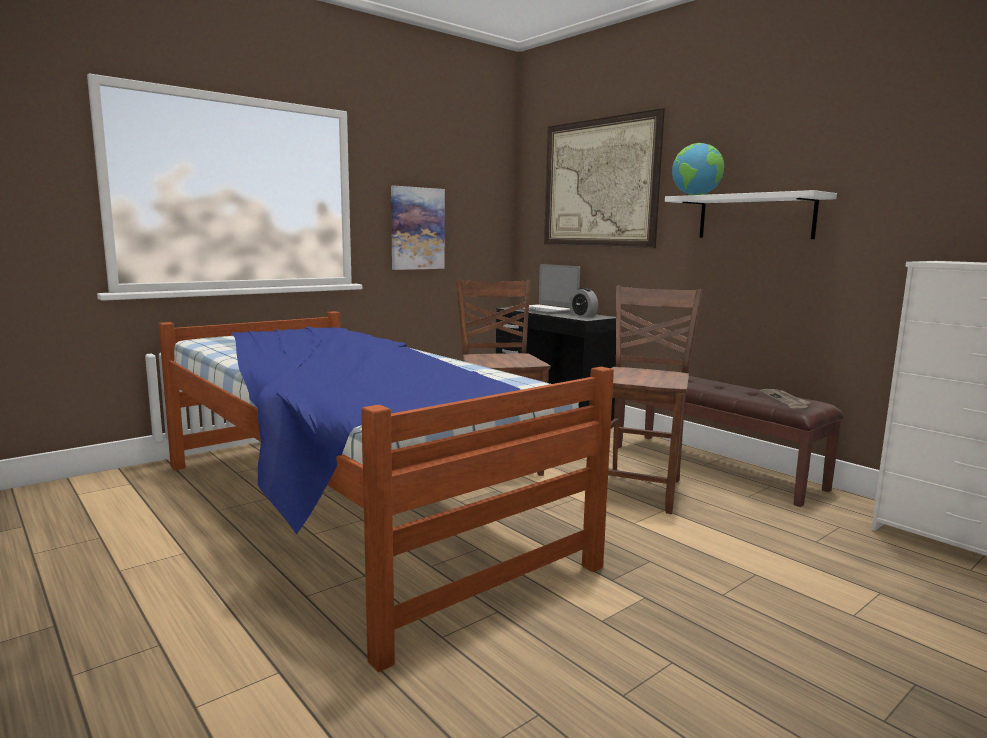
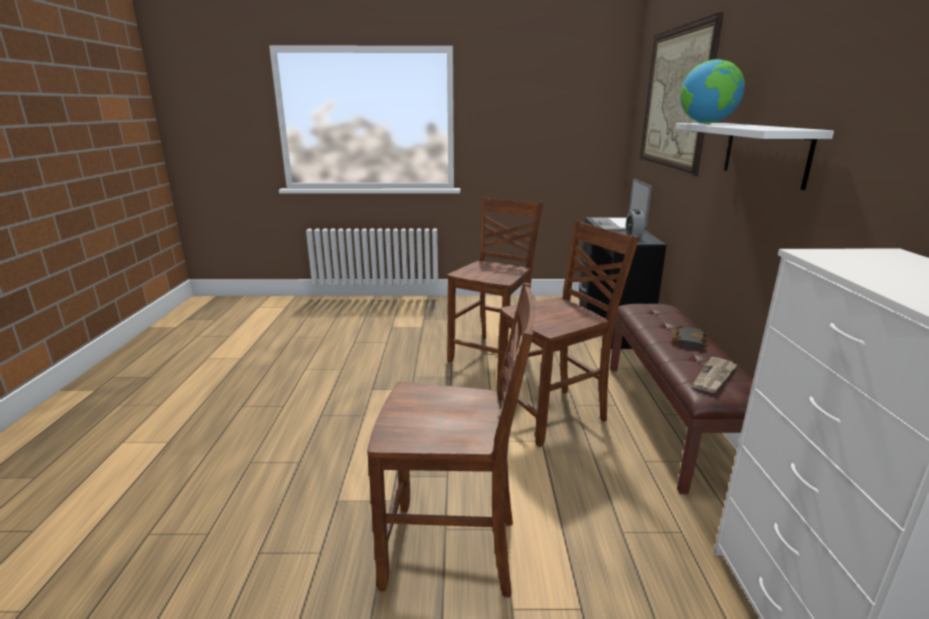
camera: 40 degrees right, 10 degrees up
(349, 510) = (346, 359): bed -> none
(417, 228) = (517, 142): picture -> none
(720, 385) = (688, 340): none -> black book
(757, 605) = (453, 552): none -> brown chair

